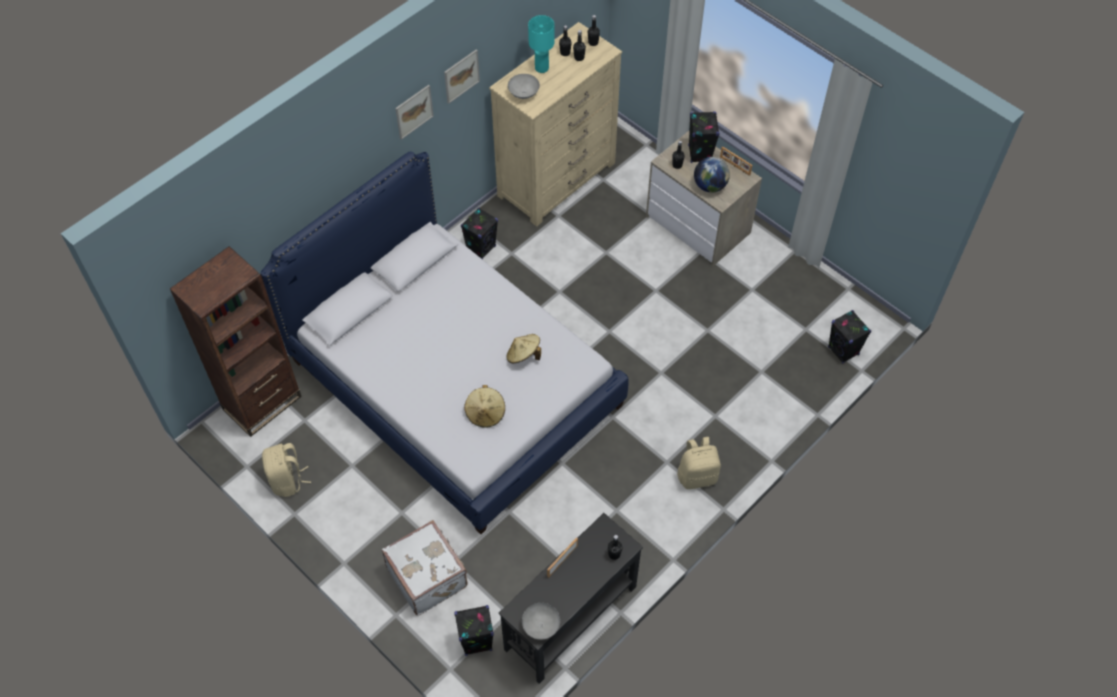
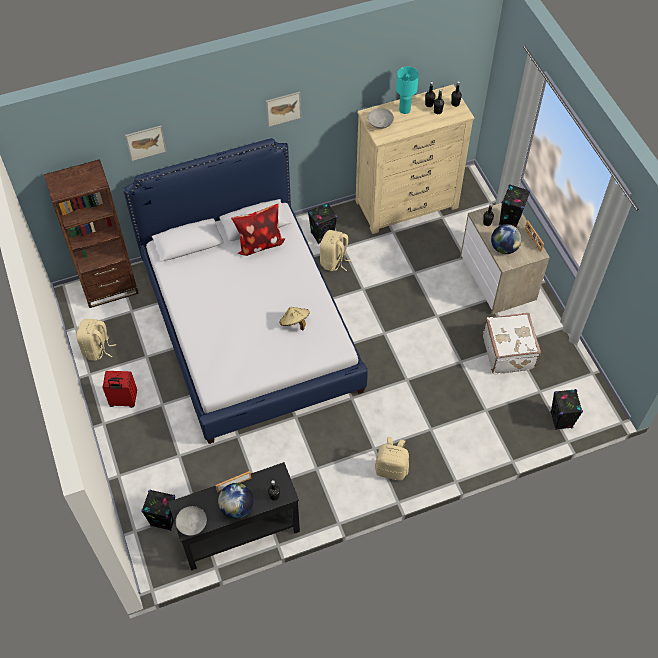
camera: 25 degrees right, 0 degrees up
(353, 527) = (123, 401): none -> red suitcase
(428, 576) = (156, 457): white suitcase -> white suitcase (509, 352)
(433, 281) = (259, 243): none -> pillow
(461, 76) = (332, 94): picture -> picture (145, 142)
(485, 413) = (243, 354): beige hat -> none
(510, 273) = (334, 261): none -> beige backpack
(580, 584) = (237, 507): none -> globe

